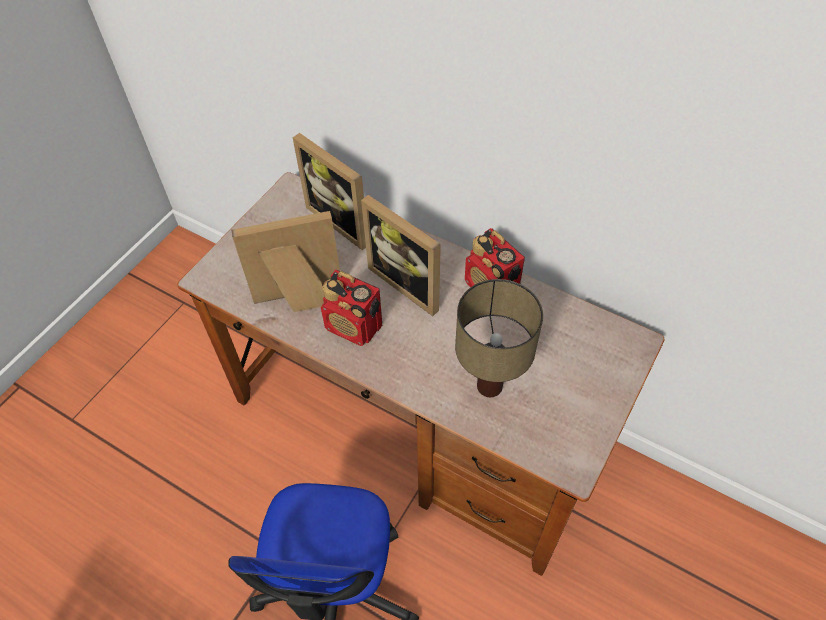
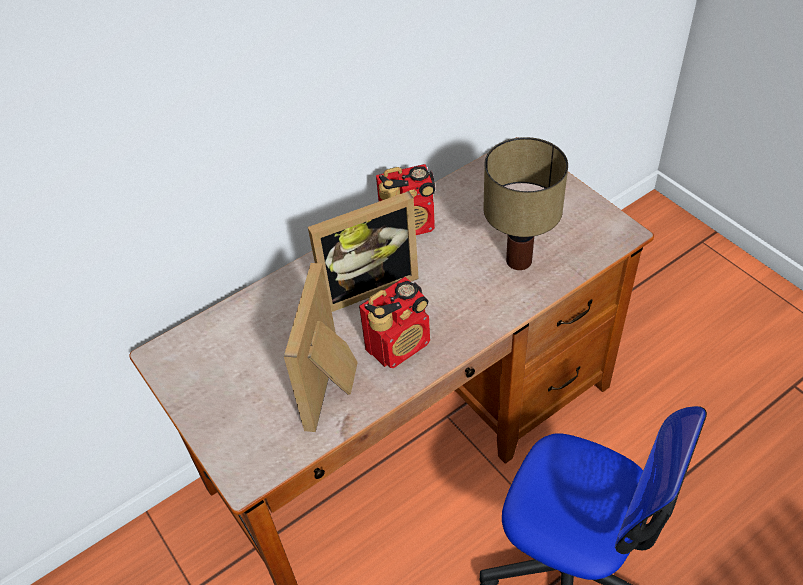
camera: 65 degrees left, 5 degrees down
(344, 220) = (245, 317): picture frame -> none

